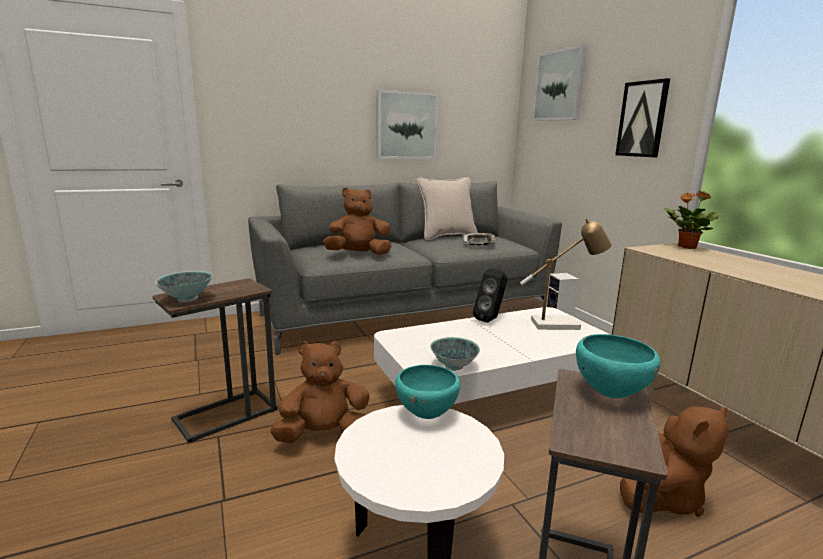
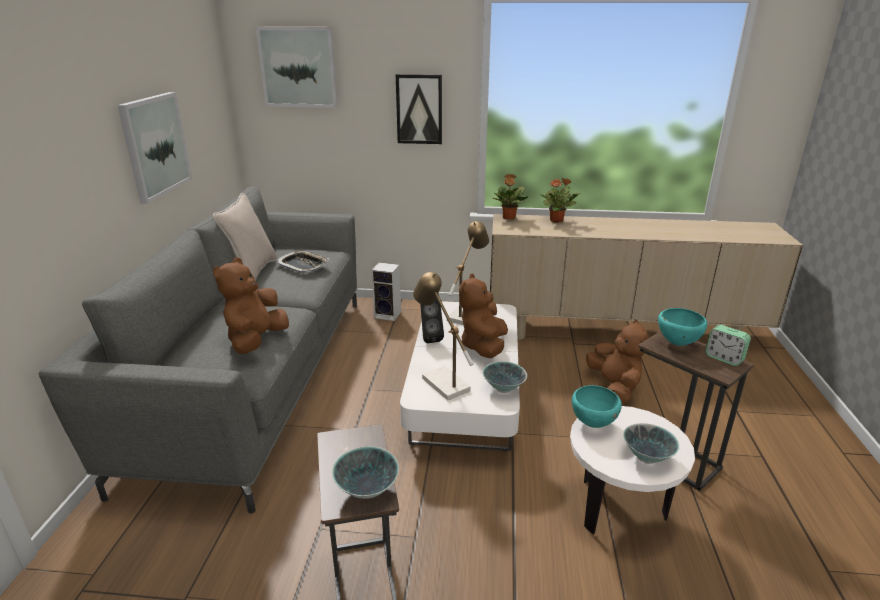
camera: 60 degrees left, 10 degrees up
(324, 435) = (457, 517): brown plush toy -> brown plush toy (483, 346)
(393, 465) = (647, 458): none -> bowl
(428, 338) = (441, 381): none -> table lamp
(632, 439) = (724, 358): none -> alarm clock
(744, 262) = (557, 220): none -> potted plant

